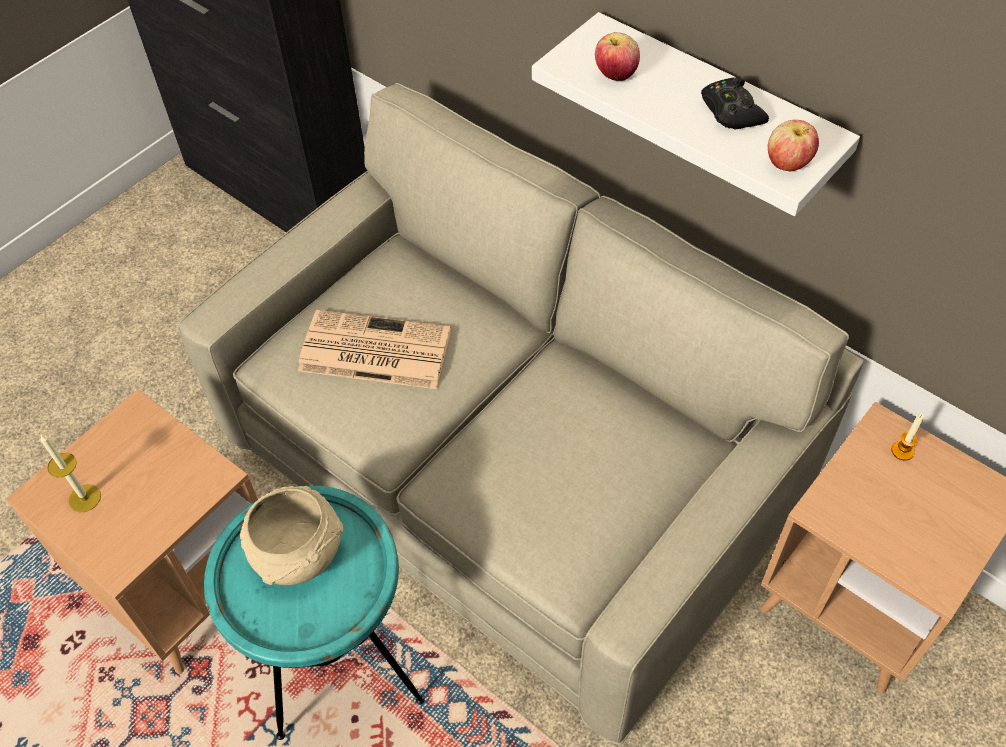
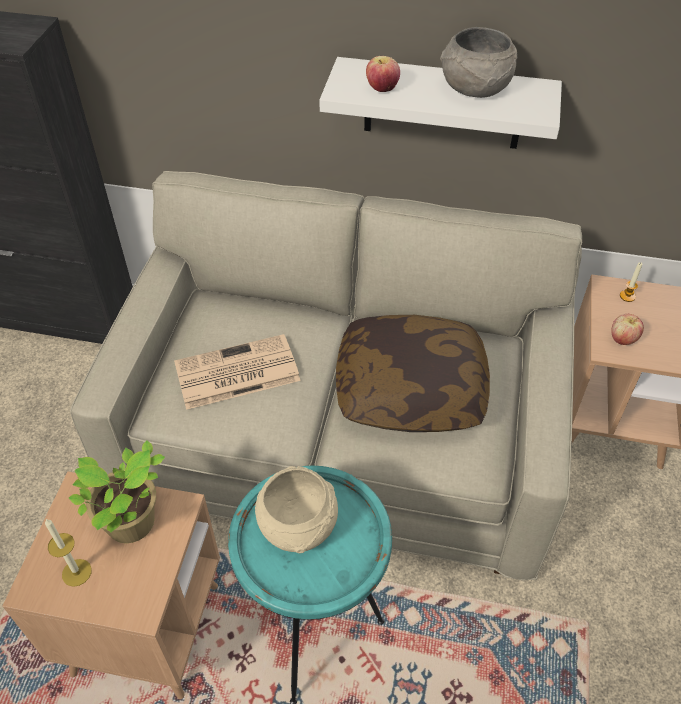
camera: 30 degrees left, 5 degrees down
(161, 475) = (132, 526): none -> potted plant
(551, 454) = (410, 390): none -> pillow
(731, 111) = (474, 89): black game controller -> grey bowl
(787, 164) = (534, 107): apple -> apple (622, 339)

